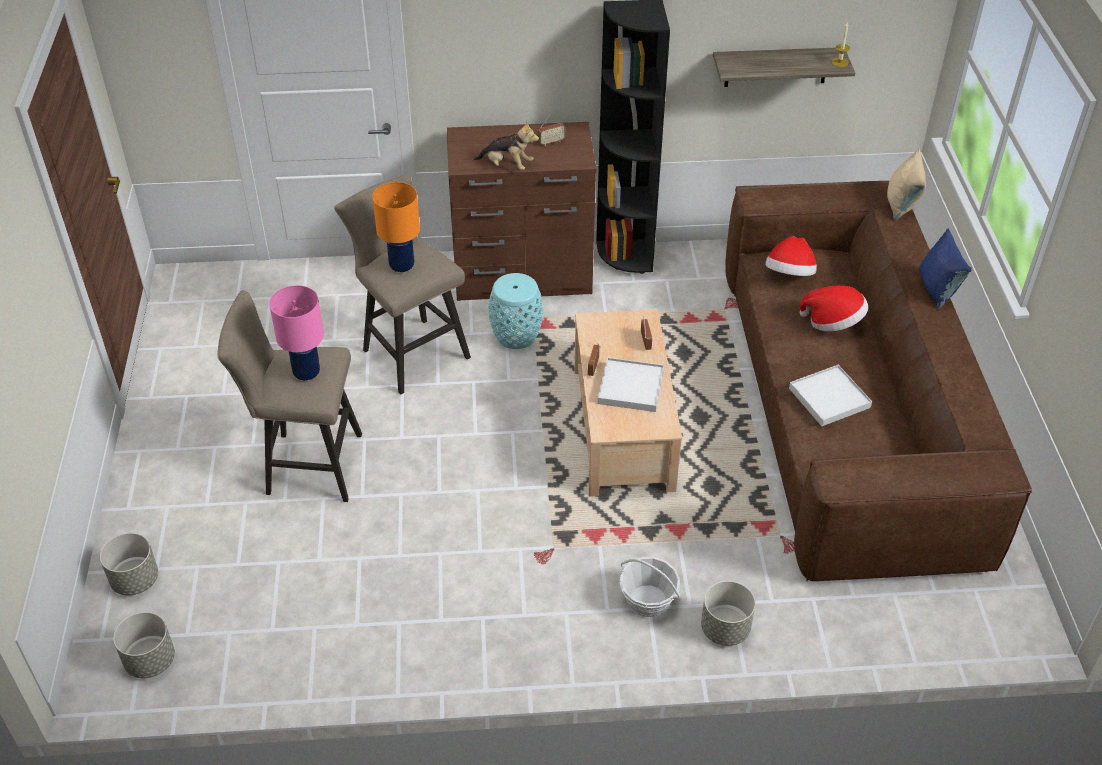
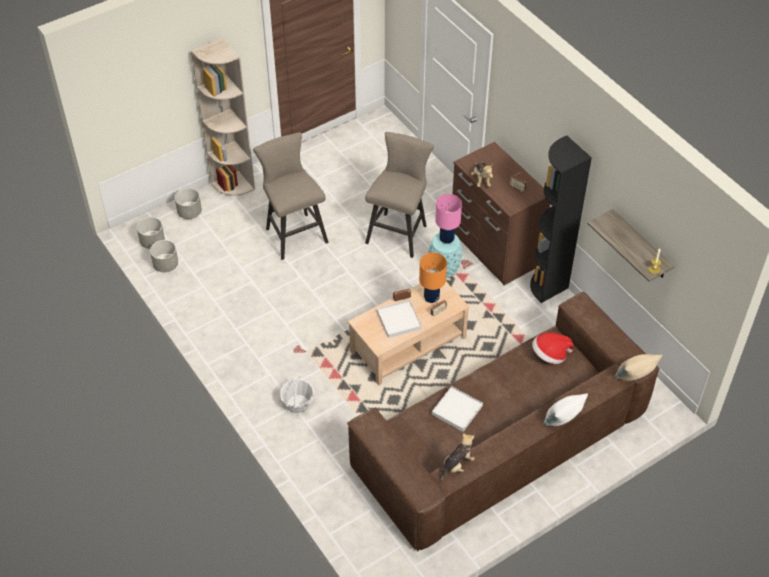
camera: 60 degrees right, 5 degrees up
(140, 499) = (234, 188): none -> beige bookcase
(307, 373) = (292, 188): pink table lamp -> pink table lamp (447, 239)
(402, 266) = (392, 183): orange table lamp -> orange table lamp (431, 298)
(725, 629) = (300, 442): grey planter -> grey planter (165, 265)
(833, 323) = (523, 390): hat -> none
(937, 289) = (562, 419): blue pillow -> white pillow
(965, 417) = (457, 465): none -> plush toy

